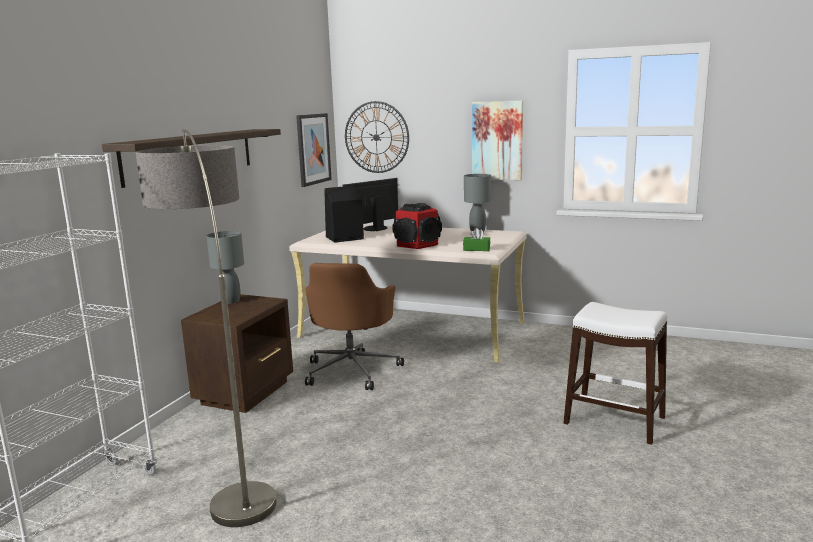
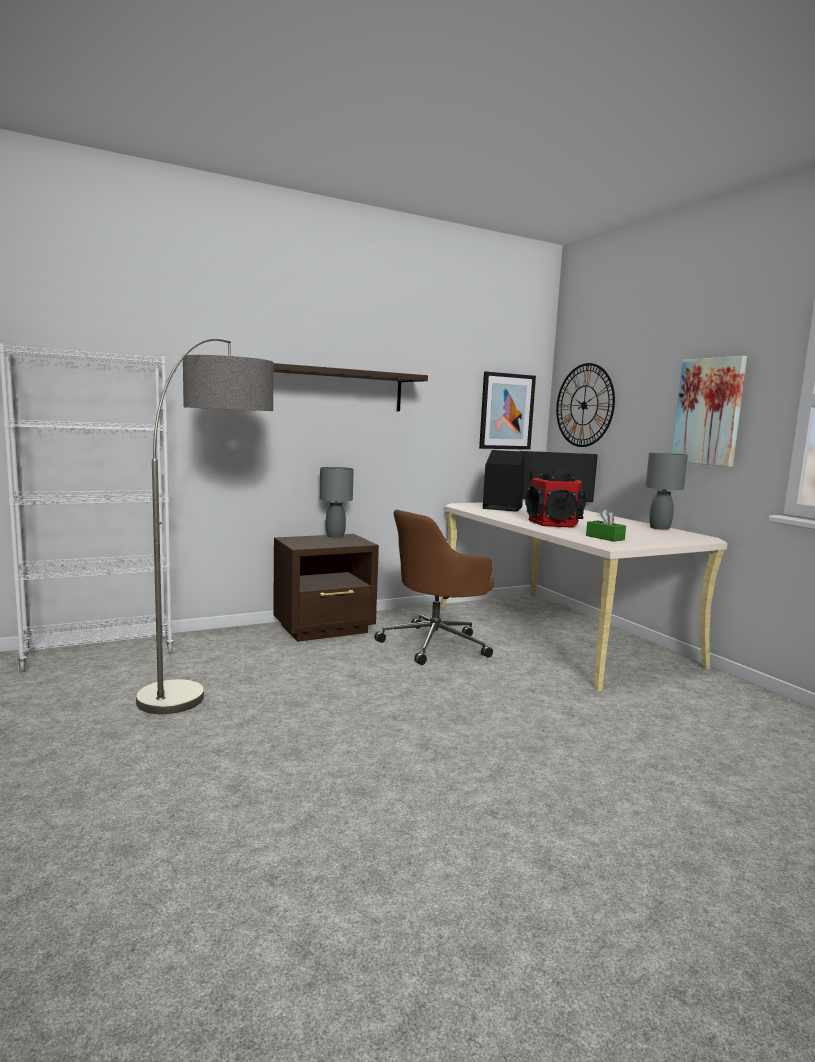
camera: 40 degrees right, 5 degrees down
(614, 420) = (633, 808): white stool -> none

